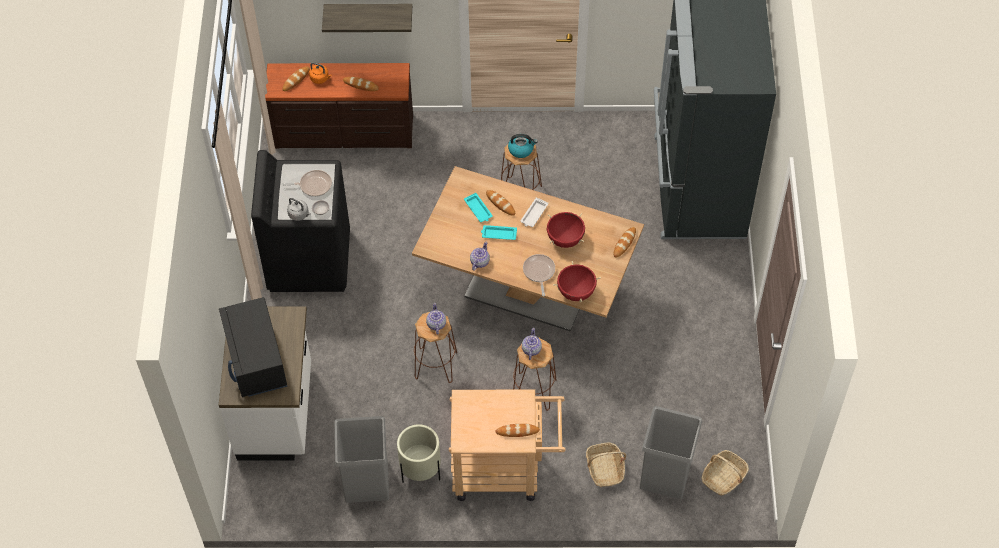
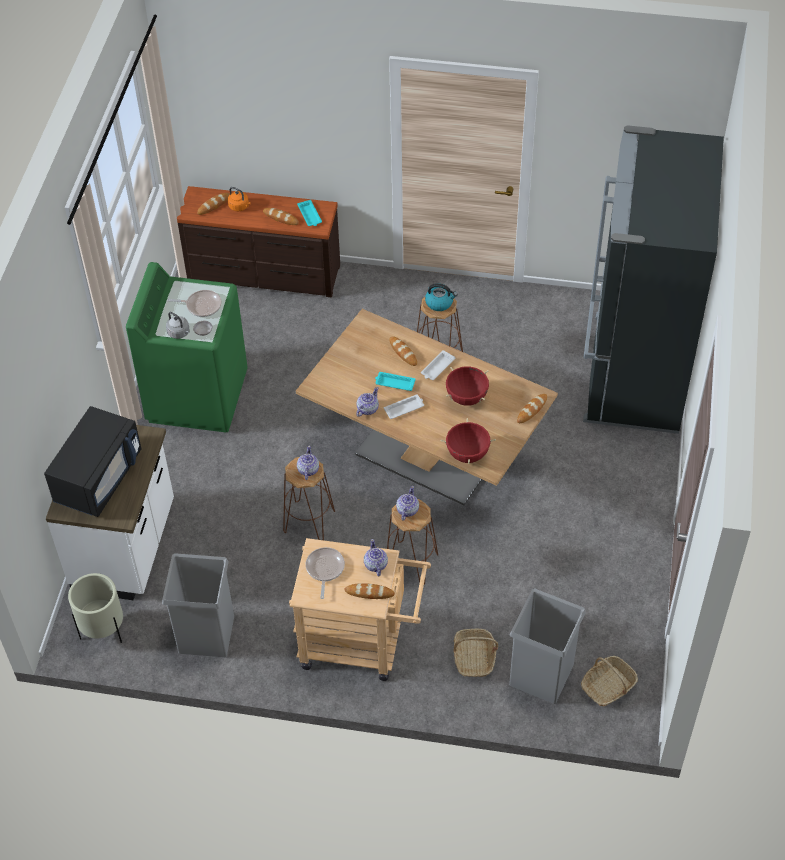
camera: 10 degrees right, 5 degrees down
(257, 360) = (98, 477): black microwave -> black microwave turned 150 degrees counterclockwise
(309, 260) = (197, 395): black washing machine -> green washing machine
(369, 13) = (295, 138): shelf -> none
(420, 471) = (268, 632): beige planter -> beige planter (103, 630)
(478, 210) = (378, 355): turquoise tray -> turquoise tray (310, 215)
(512, 257) = (404, 408): none -> white tray
(517, 405) = (375, 565): none -> teapot
(539, 272) = (430, 428): frying pan -> frying pan (324, 569)

